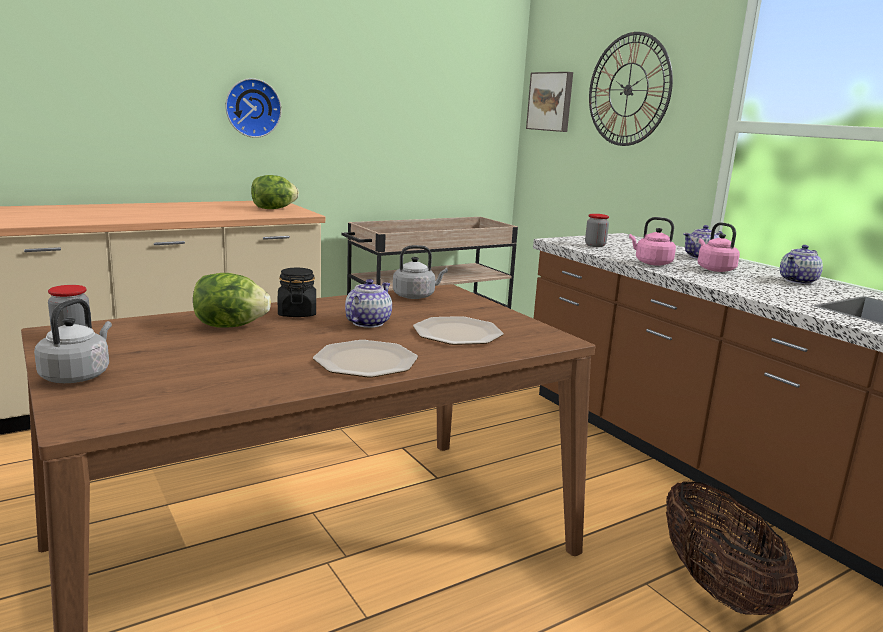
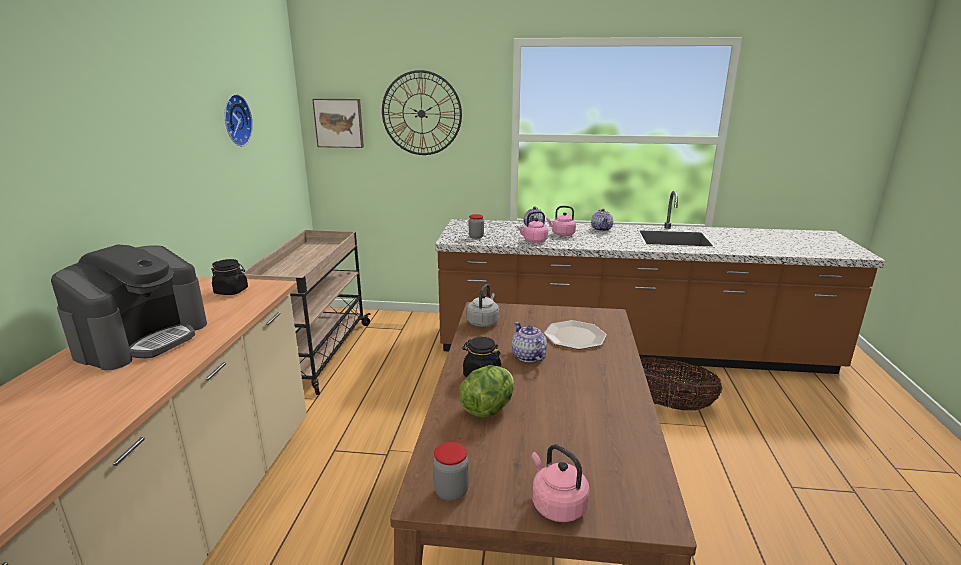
camera: 50 degrees left, 5 degrees up
(78, 375) = (556, 505): grey kettle -> pink kettle
(163, 209) = (143, 338): none -> coffee machine
(252, 108) = (142, 190): wall clock -> wall clock (234, 120)
(273, 209) = (231, 291): lettuce -> black jar
(367, 361) = (606, 381): plate -> none

